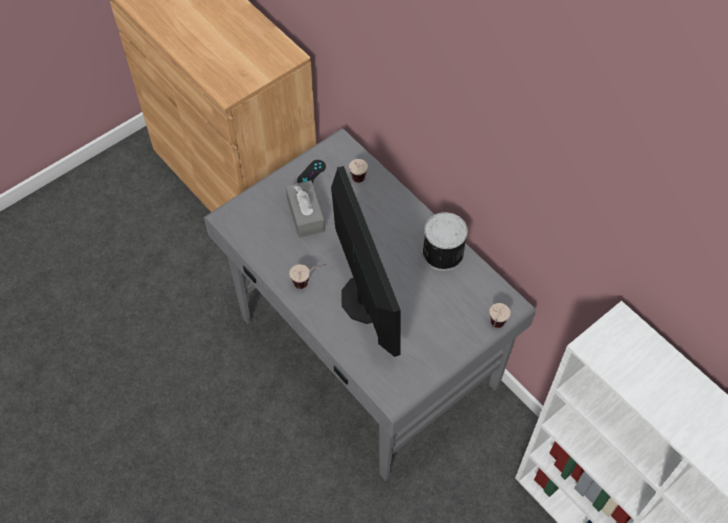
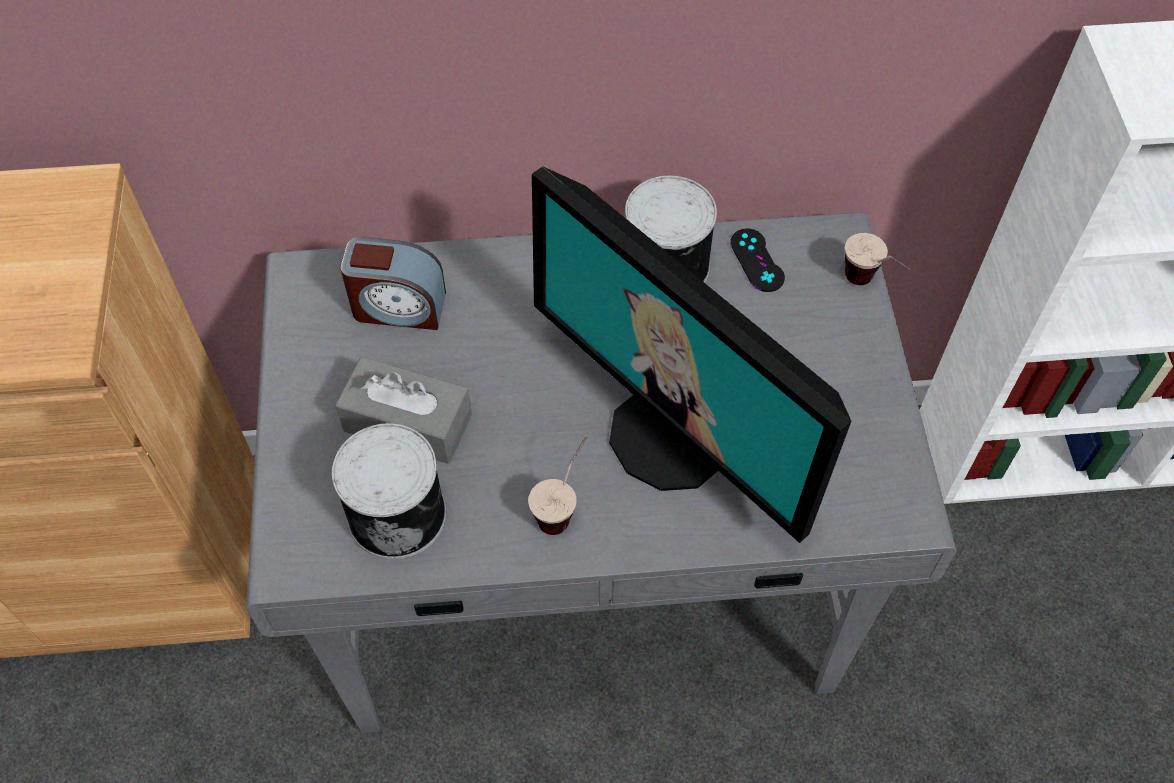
camera: 55 degrees left, 0 degrees up
(268, 235) = (397, 512): none -> can
(311, 173) = (323, 358): black game controller -> black game controller (757, 260)
(351, 180) = (398, 307): cup -> alarm clock
(364, 299) = (670, 438): monitor -> monitor turned 150 degrees counterclockwise

